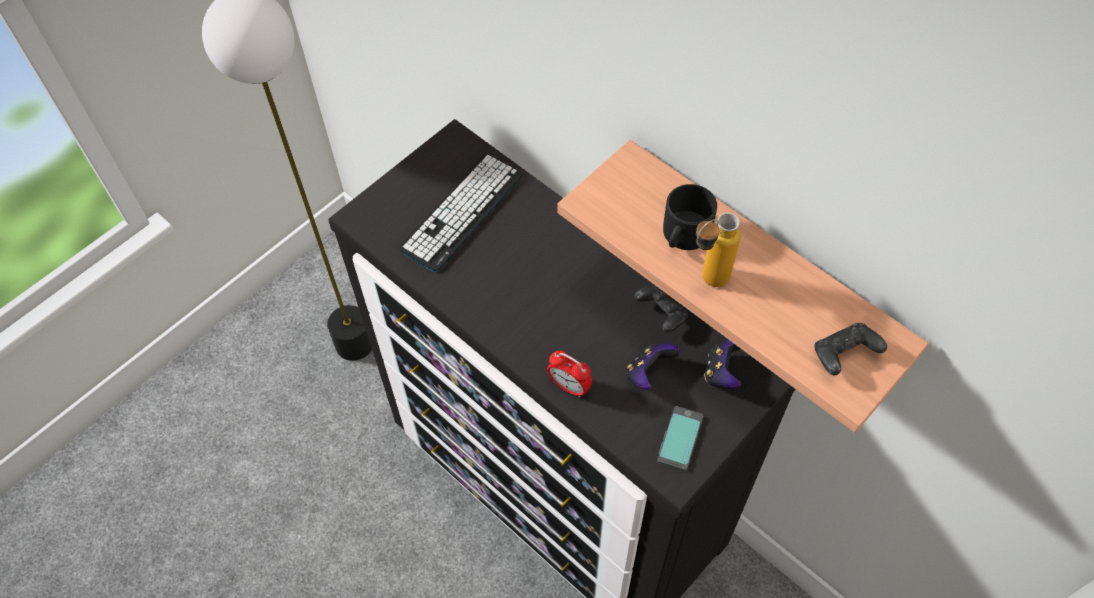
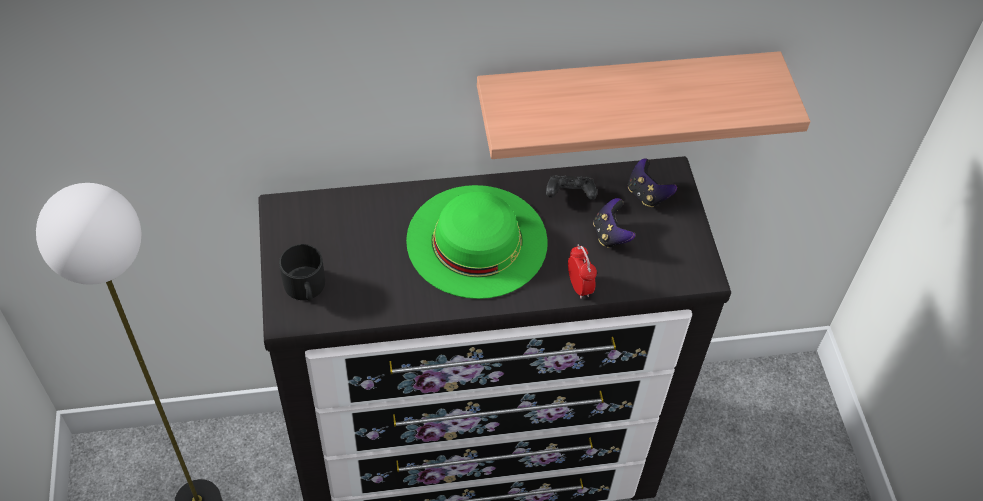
camera: 55 degrees left, 5 degrees down
(462, 212) = (358, 248): keyboard -> none
(546, 282) = (477, 240): none -> green hat
(569, 386) = (579, 286): alarm clock -> alarm clock turned 90 degrees counterclockwise
(679, 438) = (677, 253): phone -> none
(683, 235) = (589, 103): black mug -> black mug (305, 287)
(706, 282) = (638, 118): bottle -> none
(843, 355) = (755, 93): black game controller -> none

